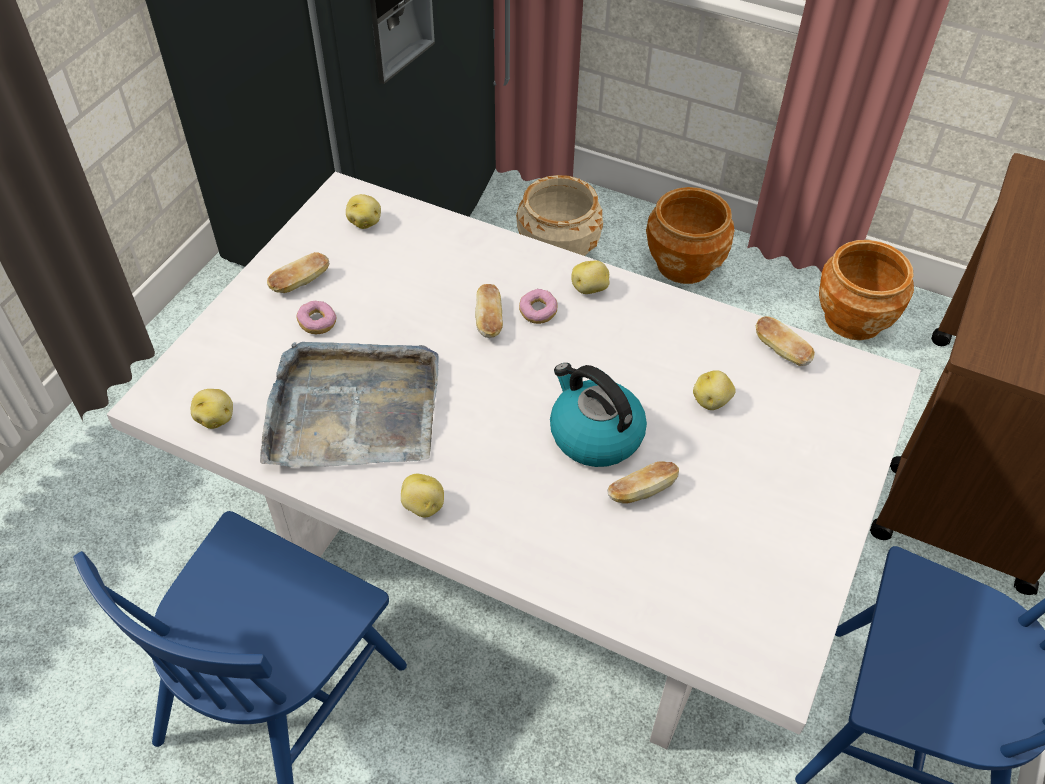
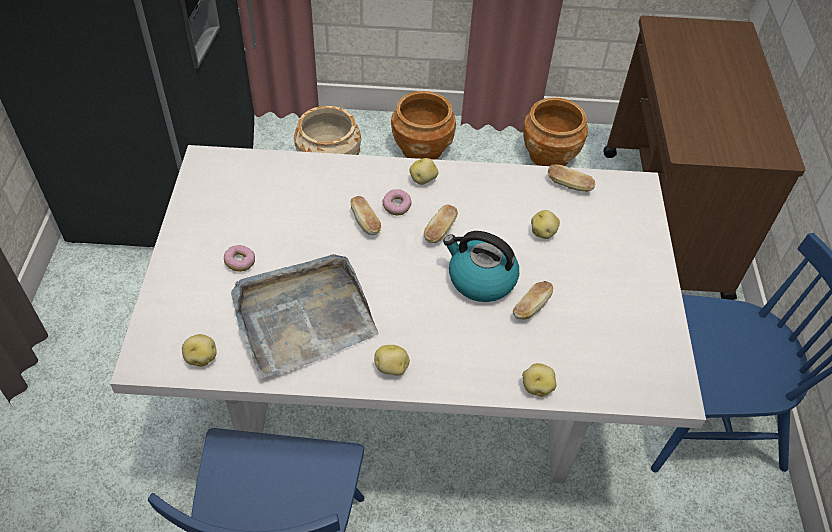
camera: 25 degrees left, 0 degrees up
(301, 283) = (209, 236): bread -> bread (440, 231)
(365, 222) = (234, 177): potato -> potato (537, 386)

